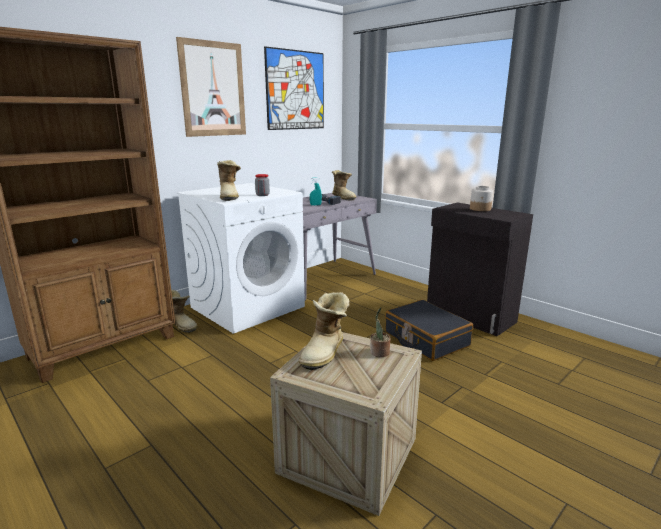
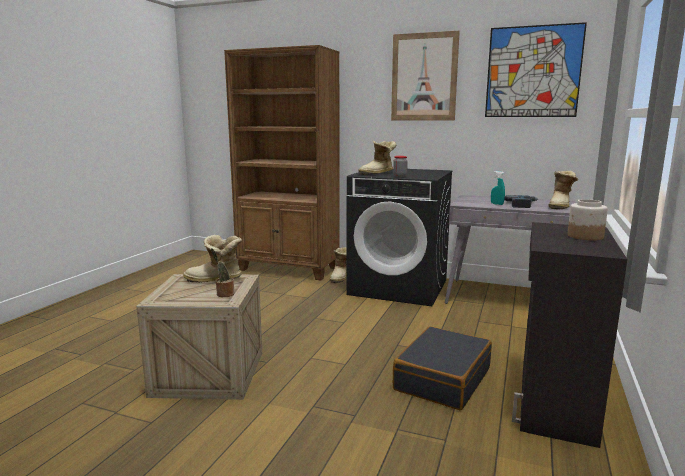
camera: 65 degrees right, 5 degrees down
(248, 306) = (399, 287): white washing machine -> black washing machine

